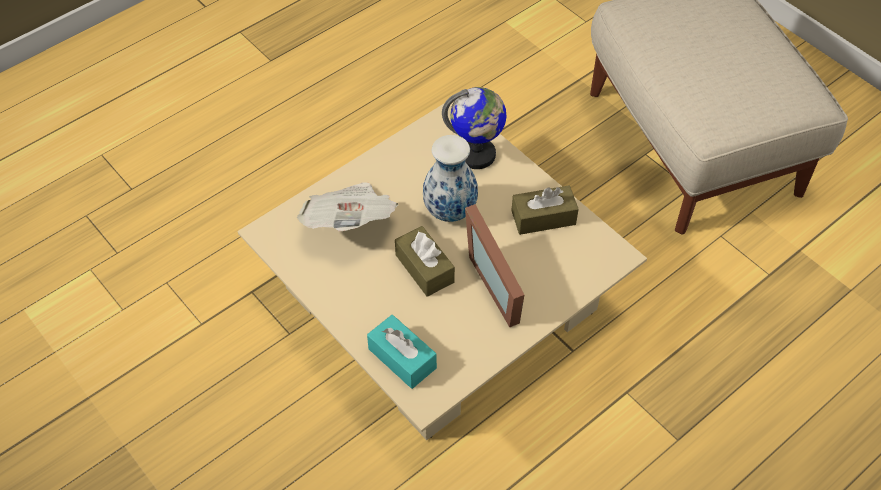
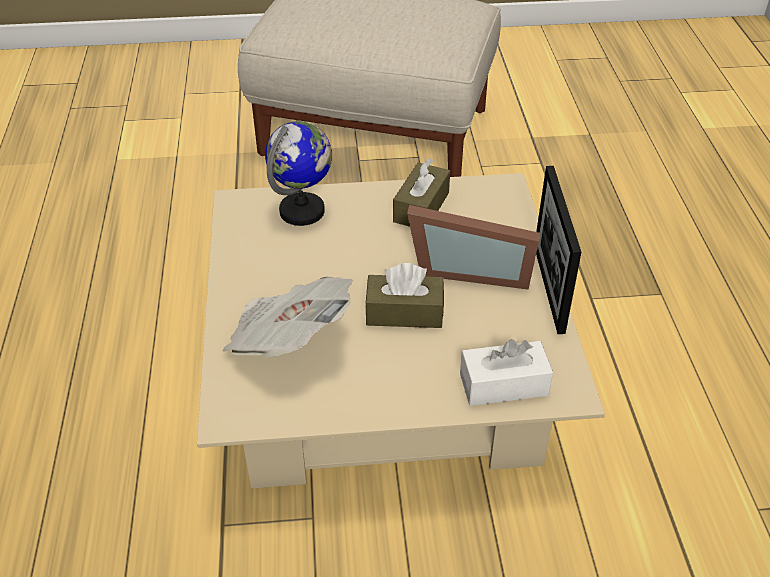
camera: 55 degrees left, 10 degrees down
(402, 358) = (503, 384): turquoise tissue box -> white tissue box
(450, 212) = (352, 262): vase -> none
(521, 339) = (549, 288): none -> picture frame

